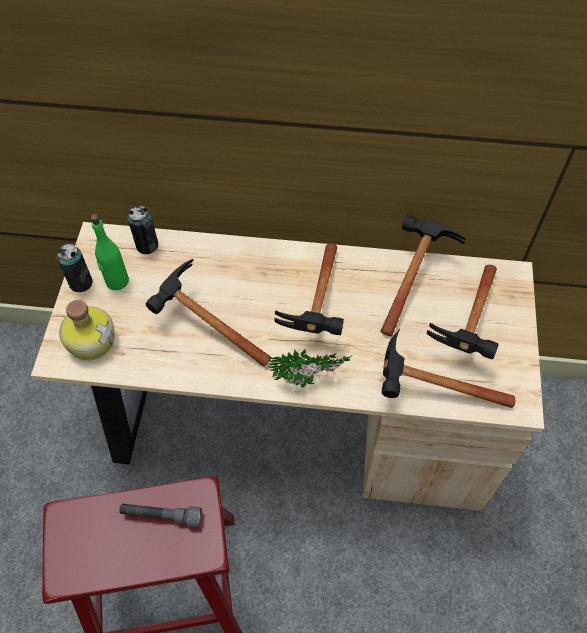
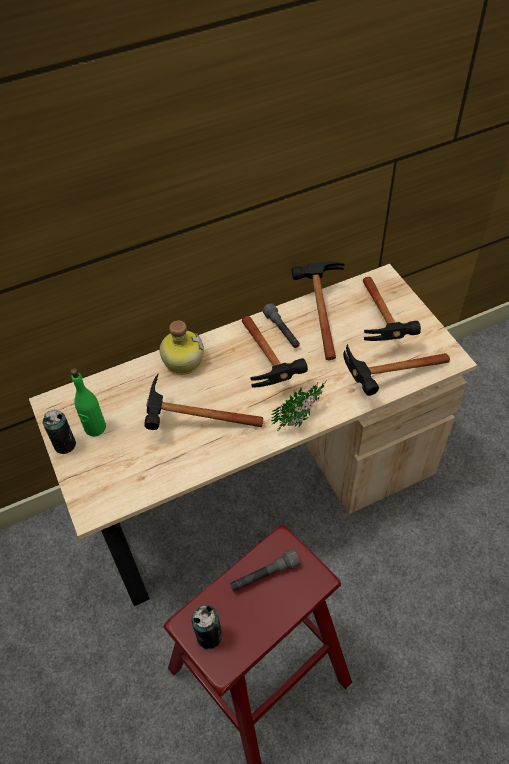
camera: 30 degrees left, 5 degrees down
(91, 340) = (108, 482): bottle -> bottle (182, 360)
(147, 245) = (99, 389): can -> can (209, 636)
(359, 278) = (282, 331): none -> grey flashlight

